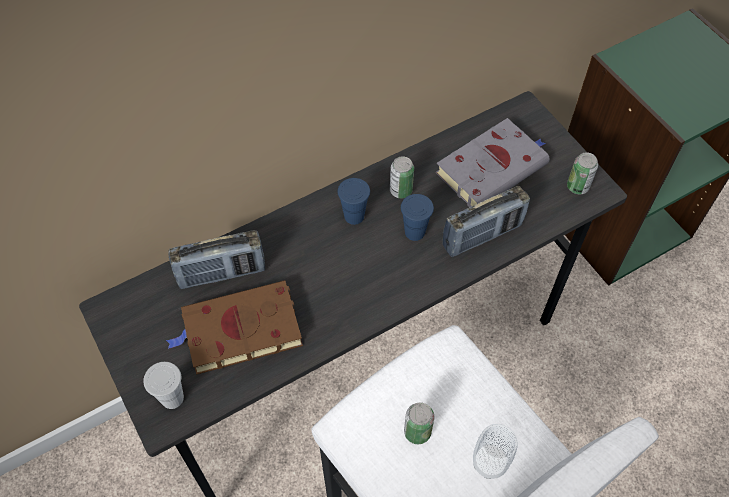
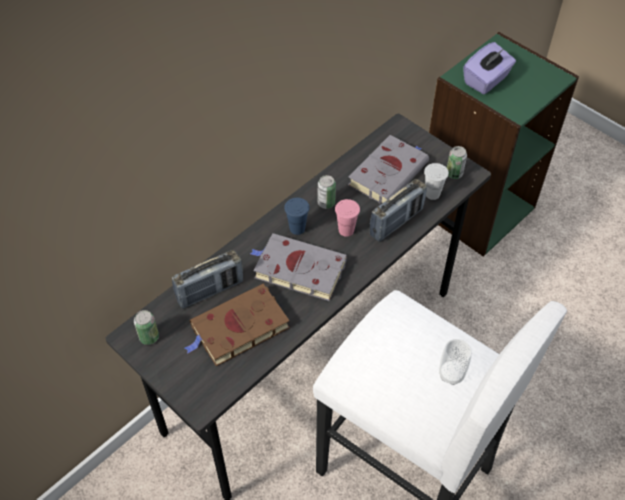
camera: 15 degrees left, 5 degrees down
(172, 398) = (203, 387): white cup -> white cup (432, 194)
(337, 270) = (297, 269): none -> grey book
(414, 232) = (346, 230): blue cup -> pink cup
(417, 432) = (393, 366): can -> can (149, 337)
(656, 70) = (486, 80): none -> purple tissue box

